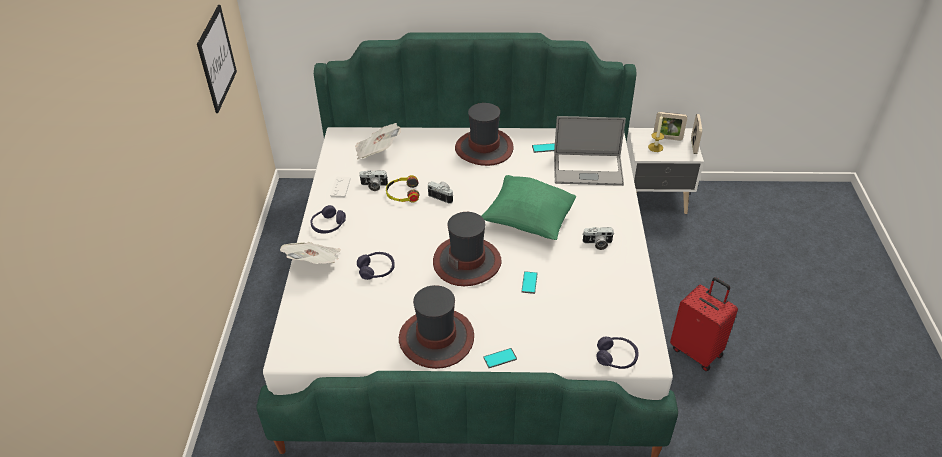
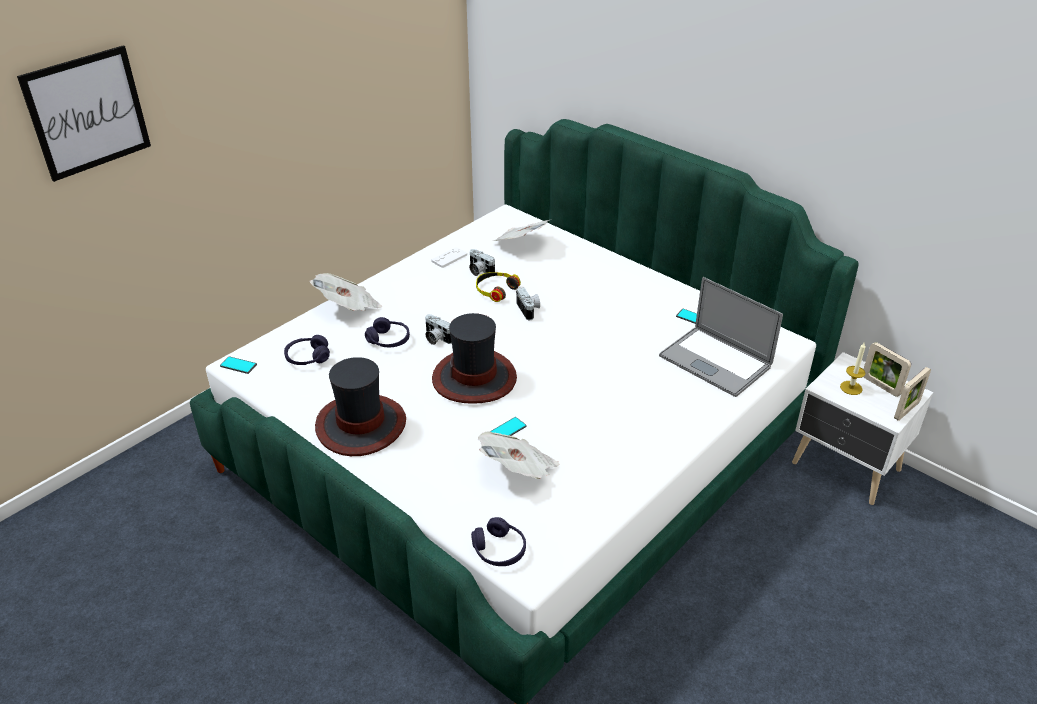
camera: 40 degrees right, 5 degrees down
(216, 58) = (390, 76): picture -> picture (87, 113)
(328, 225) = (398, 283): purple headphones -> purple headphones (308, 357)
(484, 148) = (628, 288): hat -> none
(500, 358) = (391, 477): phone -> phone (238, 365)
(528, 221) = (582, 375): green pillow -> none
(567, 303) = (519, 470): none -> newspaper
(597, 244) = (627, 436): camera -> camera (436, 338)
(697, 351) = (702, 653): red suitcase -> none

